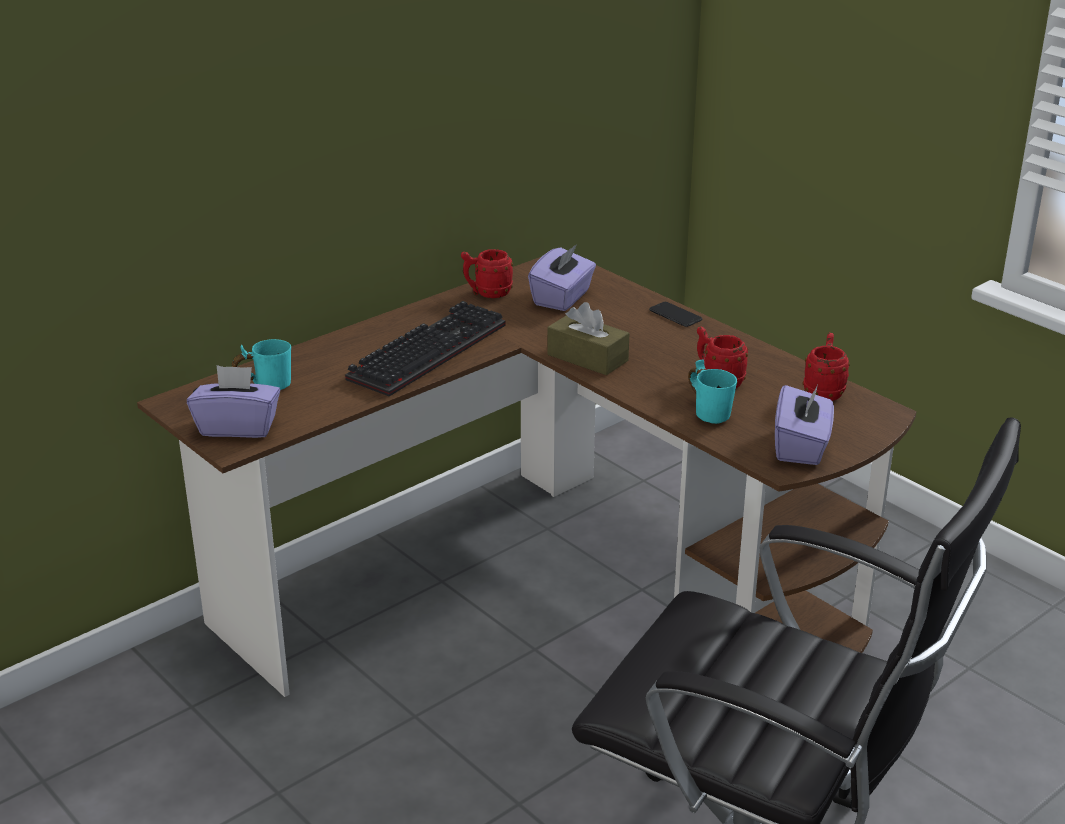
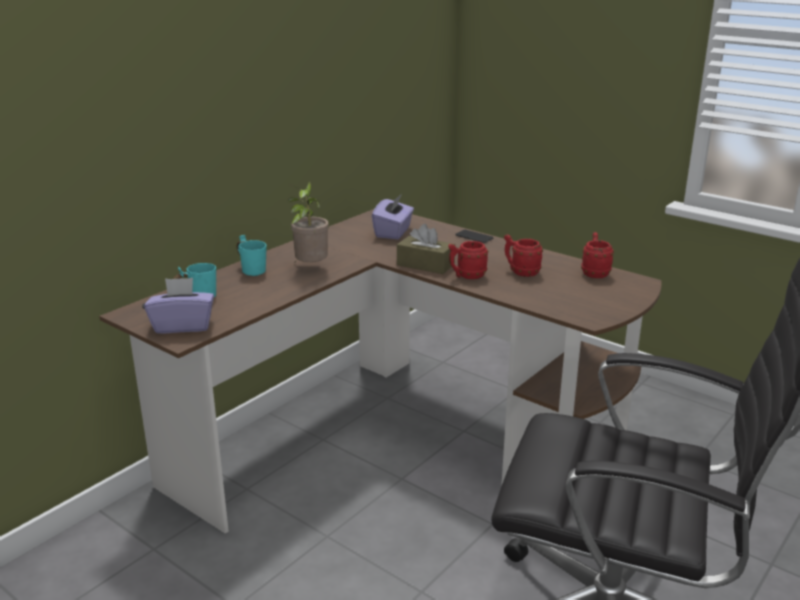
camera: 10 degrees left, 5 degrees down
(427, 350) = (310, 268): keyboard -> potted plant
(487, 293) = (340, 233): red mug -> red mug (466, 276)
(711, 412) = (525, 290): turquoise mug -> turquoise mug (253, 270)
(801, 447) = (597, 306): purple tissue box -> none

